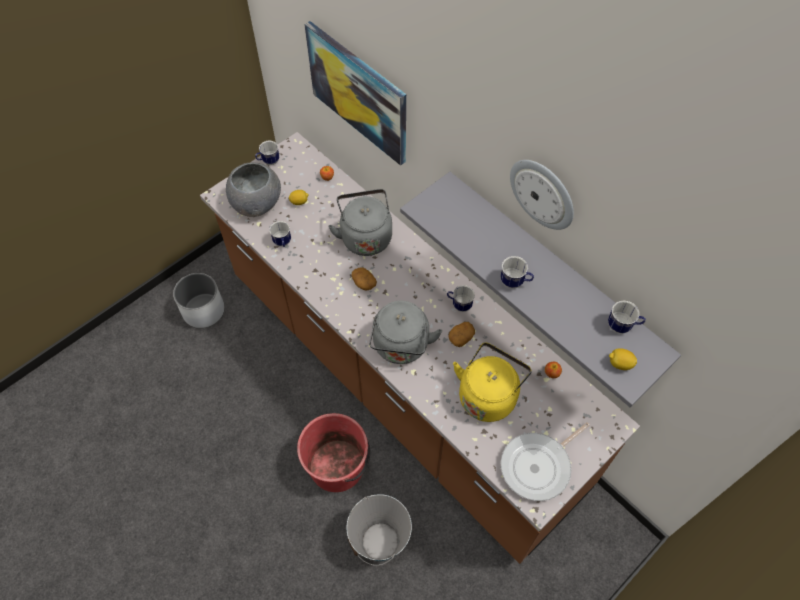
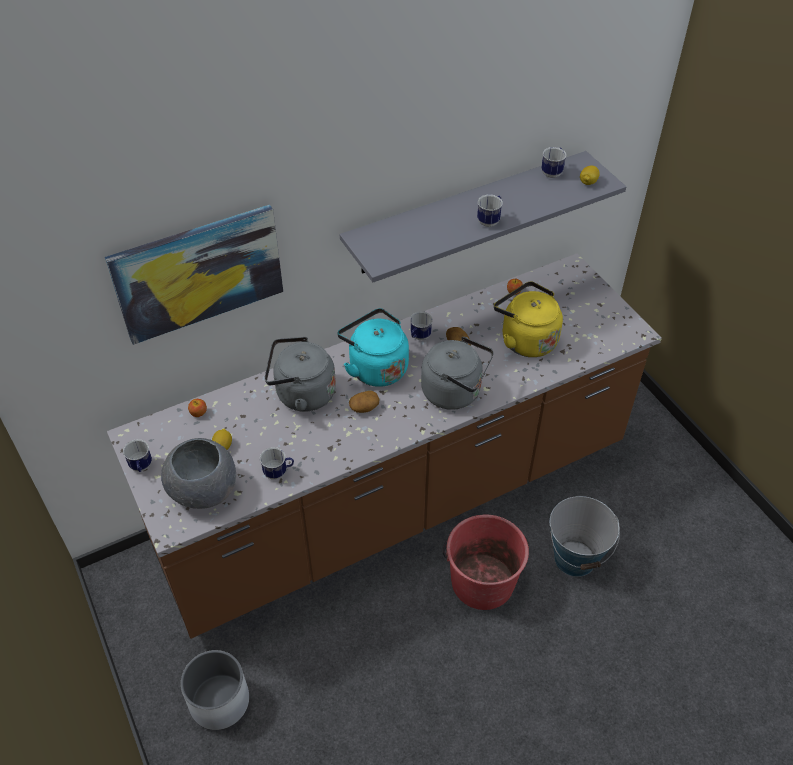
camera: 75 degrees left, 10 degrees down
(411, 280) = (375, 367): none -> turquoise kettle
(538, 466) = (603, 323): frying pan -> none
(543, 193) = (443, 143): wall clock -> none

